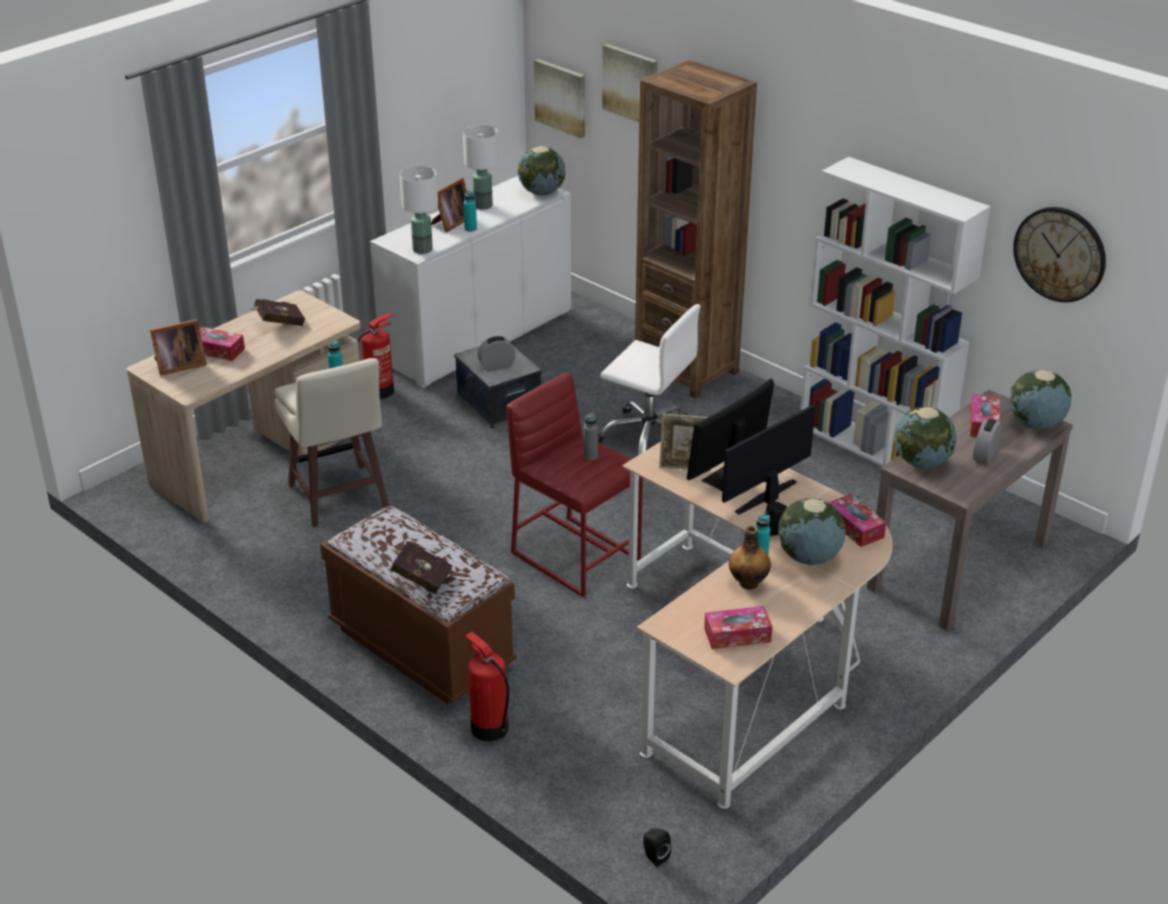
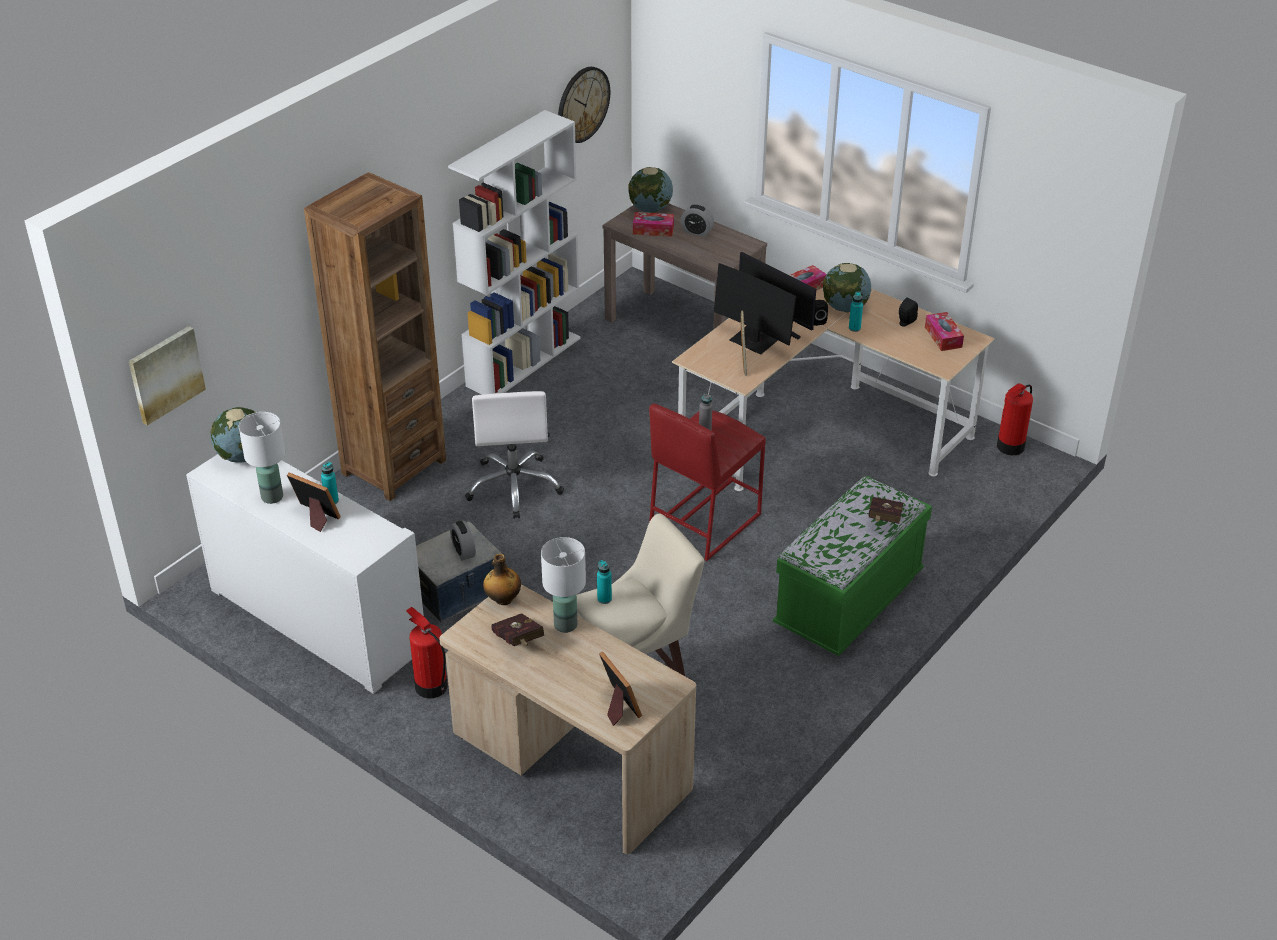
camera: 95 degrees left, 5 degrees up
(217, 350) = (582, 680): tissue box -> none
(421, 648) = (848, 602): brown bench -> green bench
(423, 250) = (382, 531): white table lamp -> white table lamp (566, 624)
(489, 727) = (931, 554): fire extinguisher -> fire extinguisher (1010, 446)
(631, 84) = (242, 287): picture -> none
(649, 437) = (514, 486): white office chair -> white office chair turned 150 degrees clockwise
(654, 857) = (1030, 466): black speaker -> black speaker (905, 322)
(748, 582) = (883, 333): bottle -> bottle (503, 599)
(921, 462) = (712, 258): globe -> none

